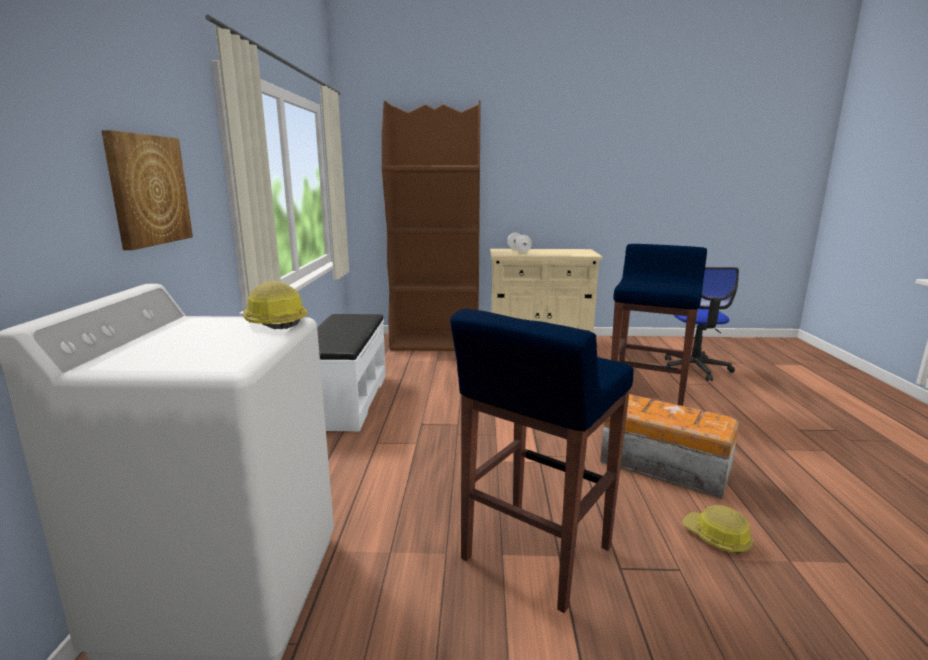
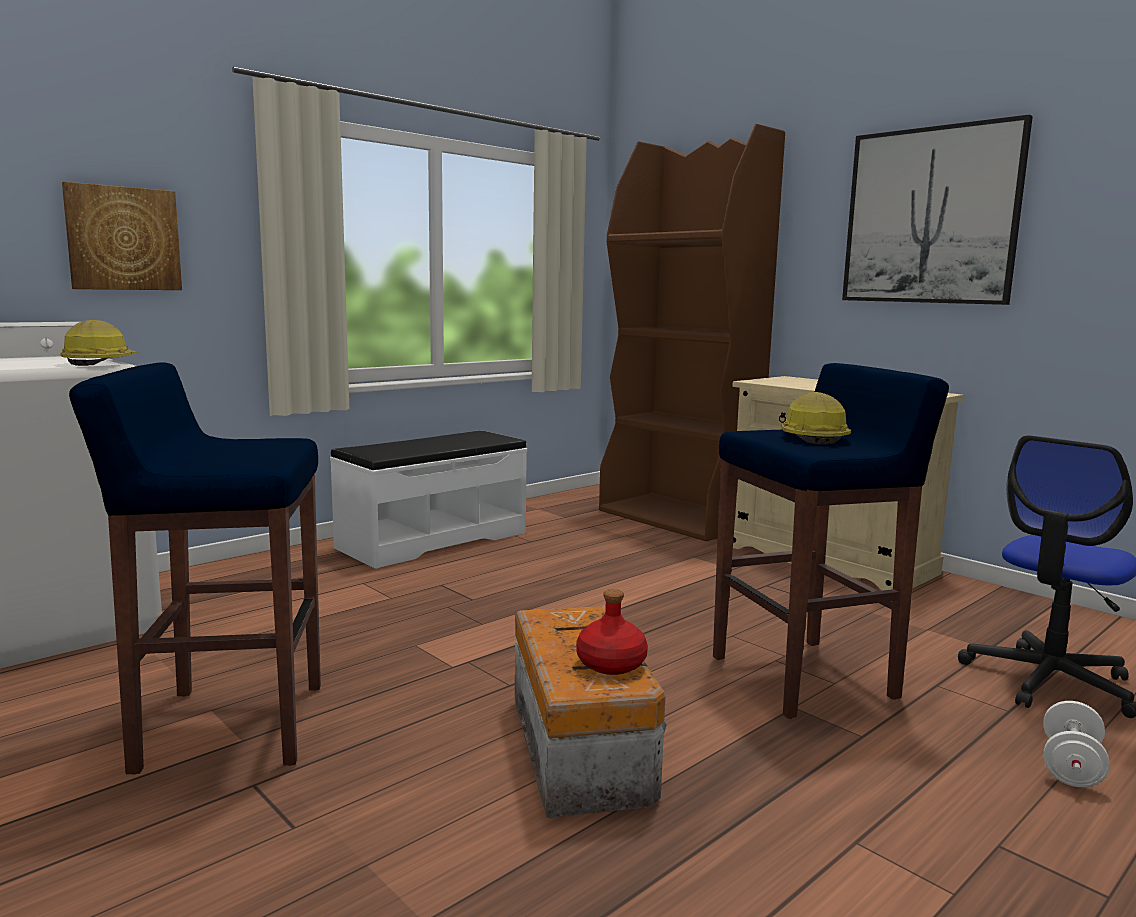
camera: 45 degrees right, 5 degrees down
(519, 250) = (812, 381): white dumbbell -> white dumbbell (1070, 767)
(567, 159) = (930, 216): none -> picture
(699, 416) = (610, 664): none -> red bottle
(716, 538) = (415, 838): hard hat -> hard hat (811, 438)

